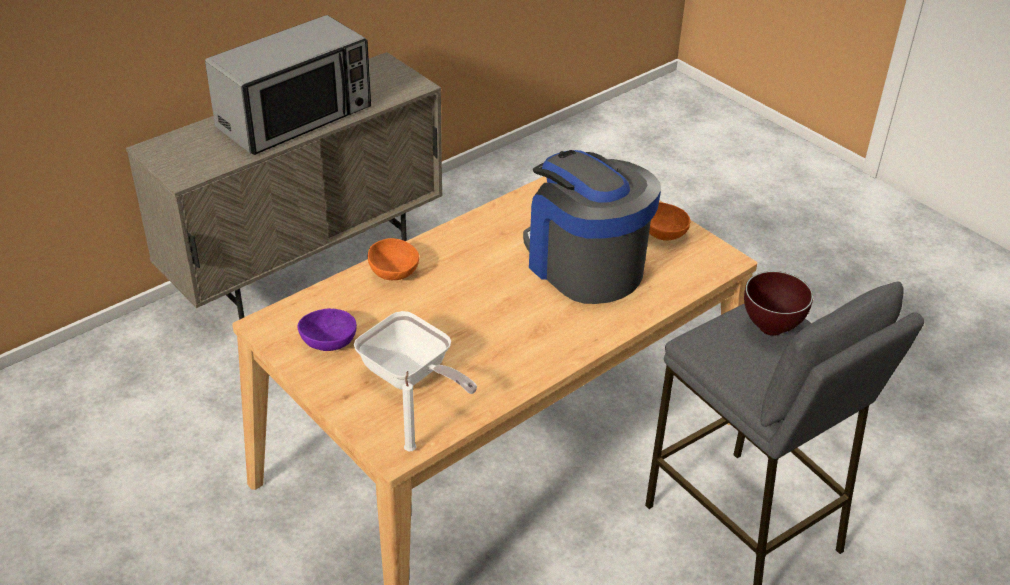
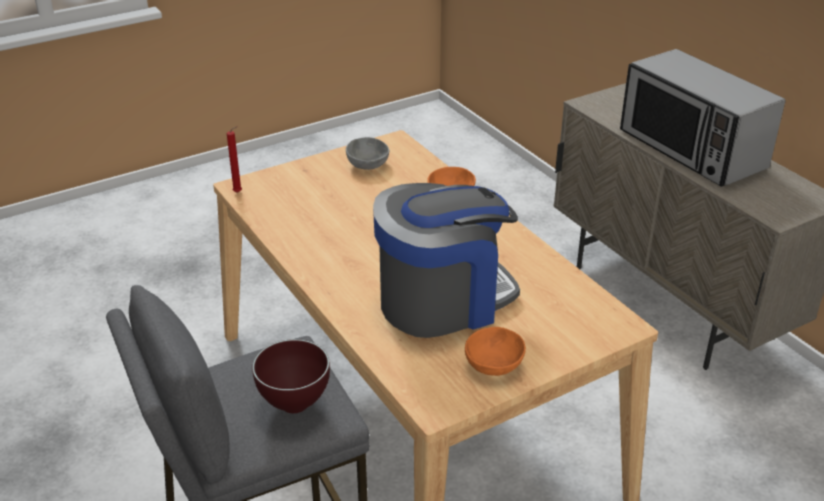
camera: 100 degrees right, 5 degrees down
(328, 341) = (368, 165): purple bowl -> grey bowl
(410, 377) = (315, 196): frying pan -> none
(410, 449) = (239, 192): white candle -> red candle

